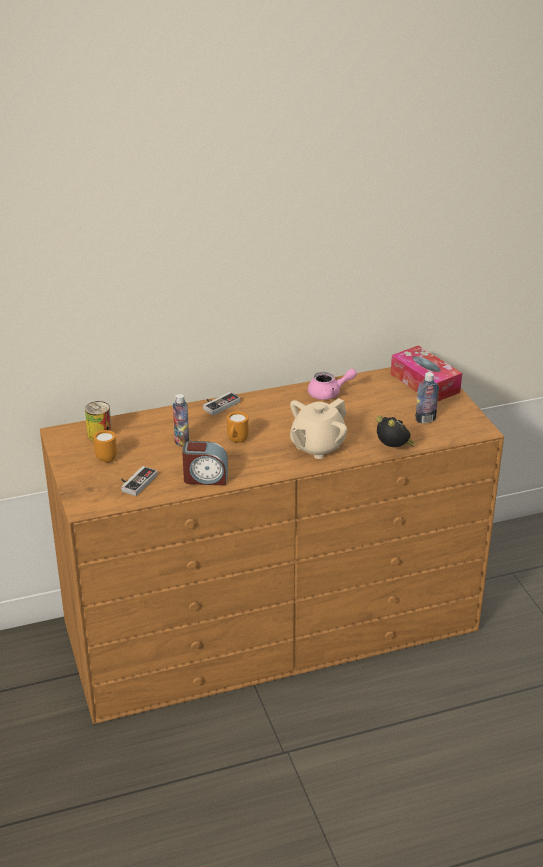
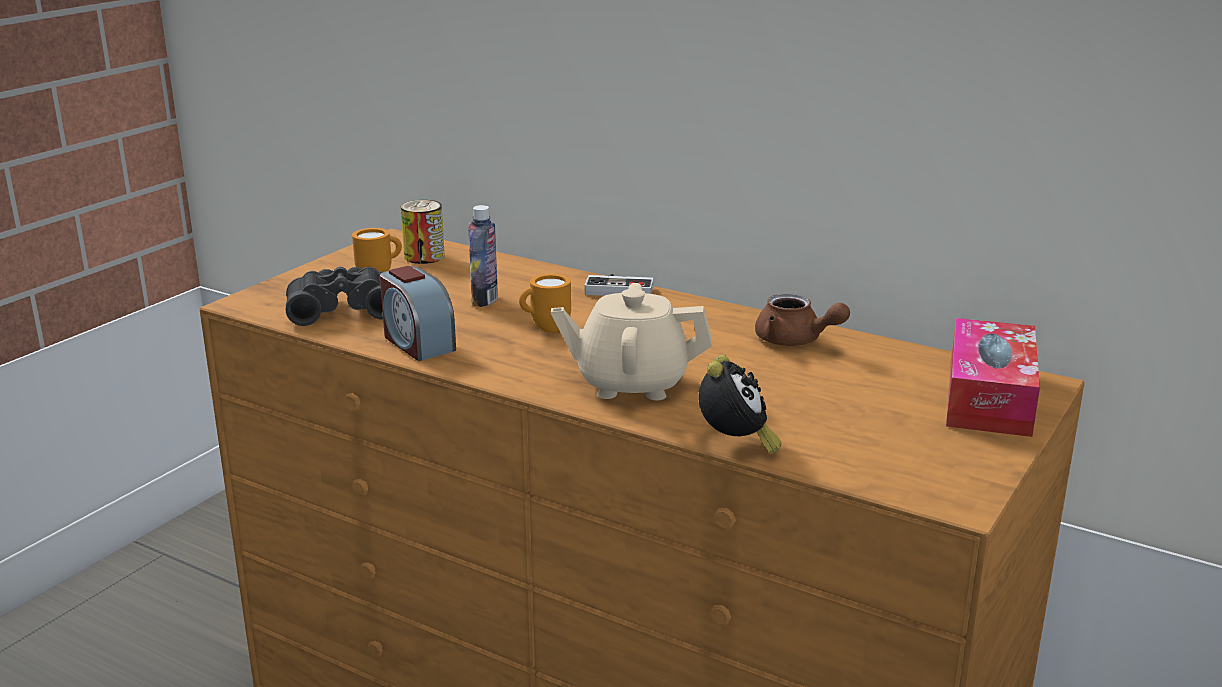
camera: 50 degrees right, 10 degrees down
(136, 482) = (343, 309): game controller -> black binoculars
(329, 393) = (795, 341): pink teapot -> brown teapot
(425, 419) = (880, 438): bottle -> none

